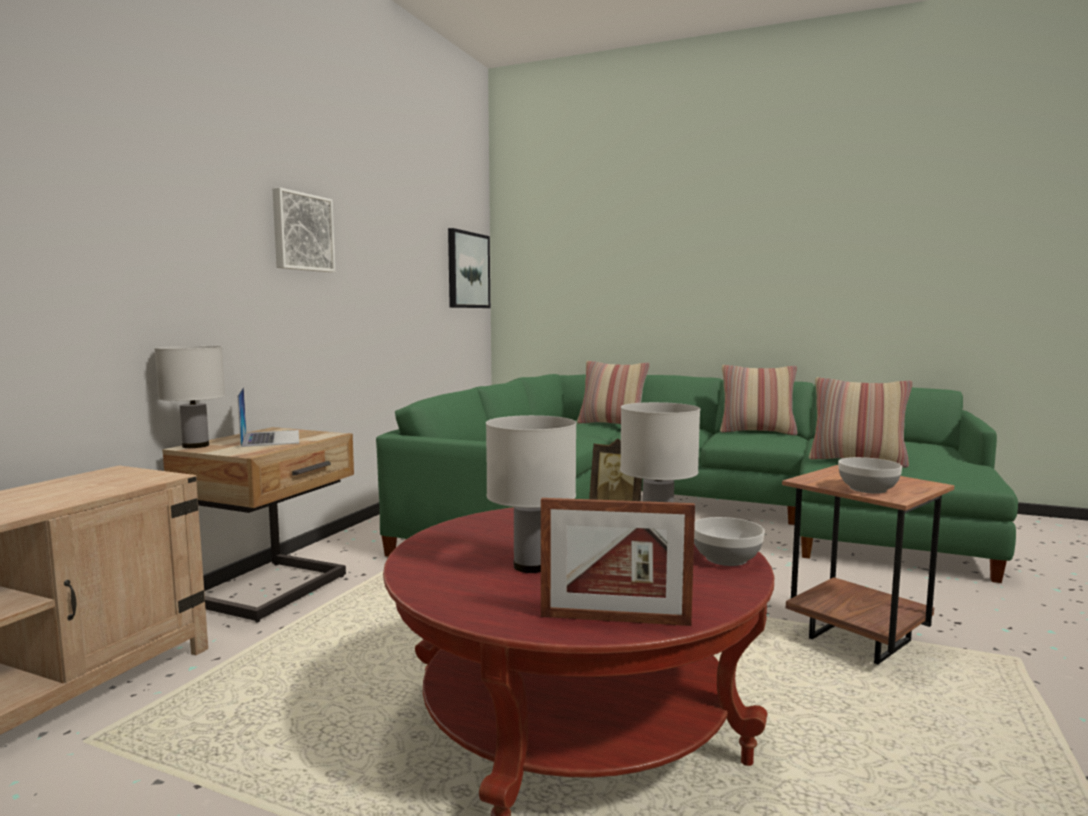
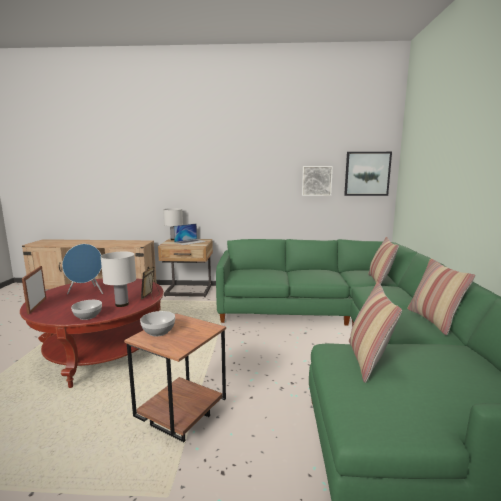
camera: 70 degrees right, 5 degrees up
(302, 232) = (233, 166): picture -> picture (316, 180)
(531, 566) = (87, 292): white table lamp -> blue speaker

